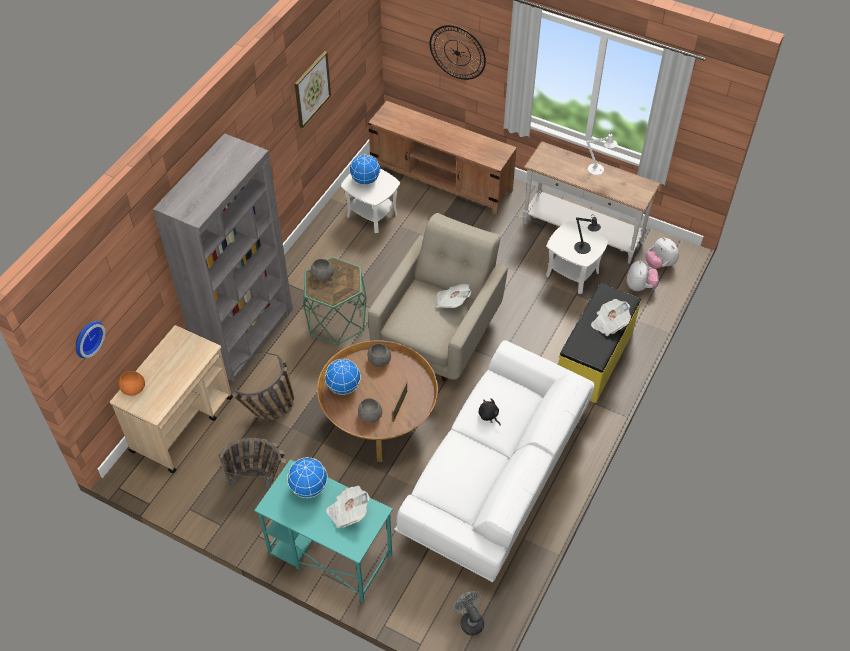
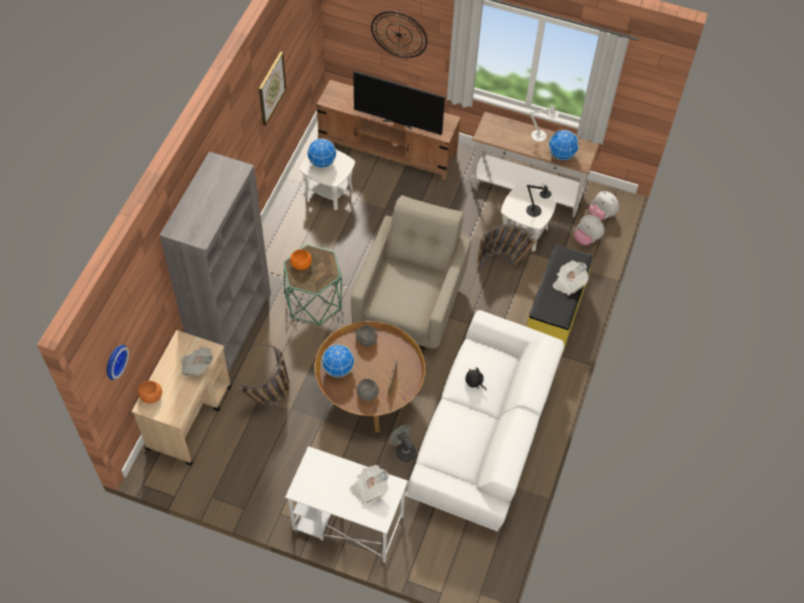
camera: 10 degrees left, 5 degrees up
(260, 481) = (272, 463): basket -> basket (503, 262)
(308, 487) = (329, 470): globe -> globe (561, 154)
(322, 275) = (300, 264): grey bowl -> orange bowl
(329, 554) = (347, 522): turquoise desk -> white desk
(449, 147) = (398, 123): none -> television
(452, 301) = (424, 276): newspaper -> newspaper (197, 366)
(469, 620) = (480, 567): grey fan -> grey fan (403, 450)
(640, 286) = (586, 238): plush toy -> plush toy turned 135 degrees clockwise

